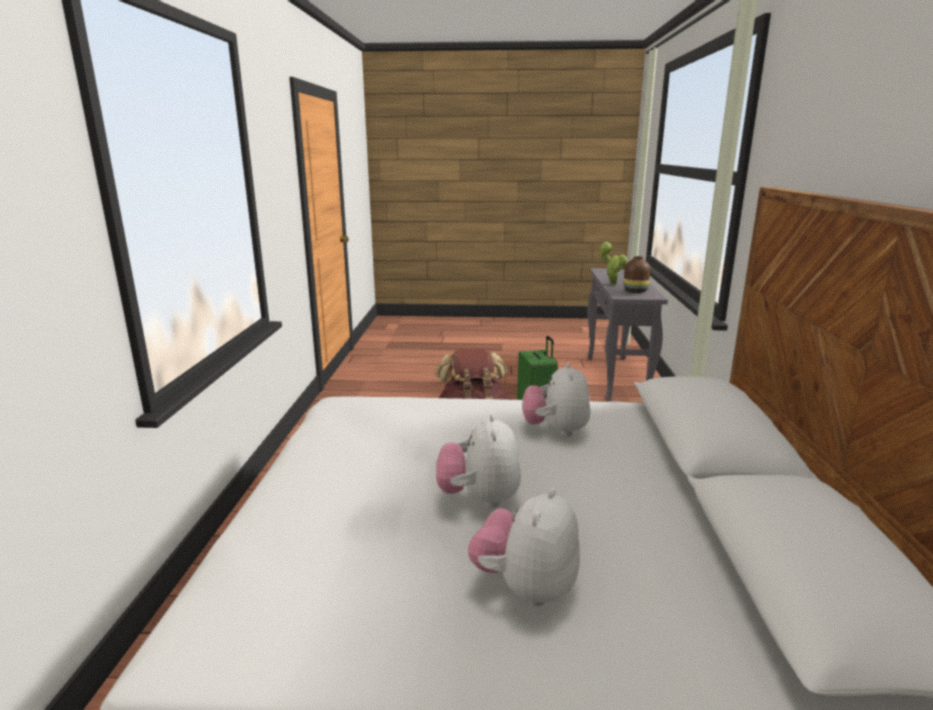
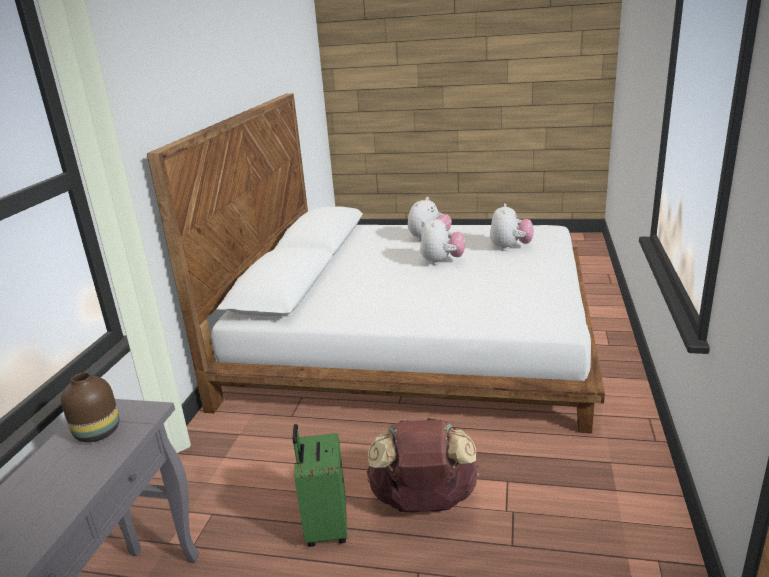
camera: 170 degrees left, 5 degrees up
(556, 430) = (377, 298): plush toy -> plush toy (510, 247)
(611, 284) = (85, 481): potted plant -> none

